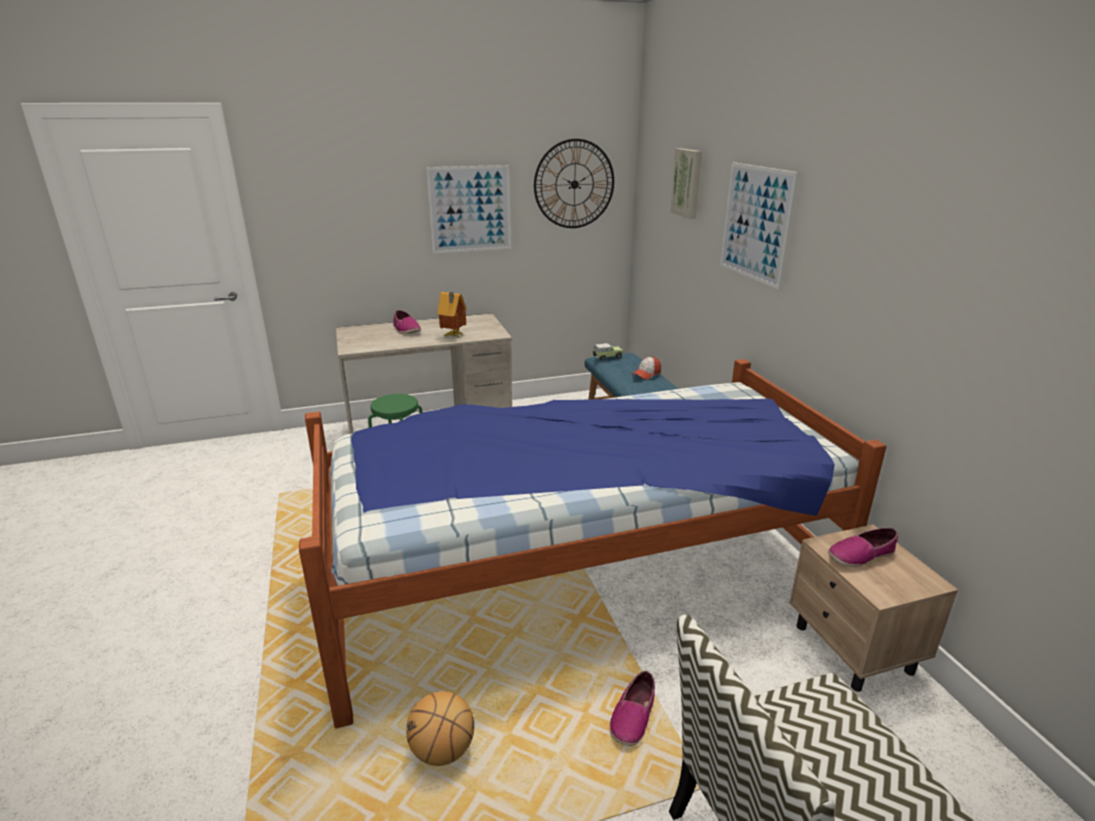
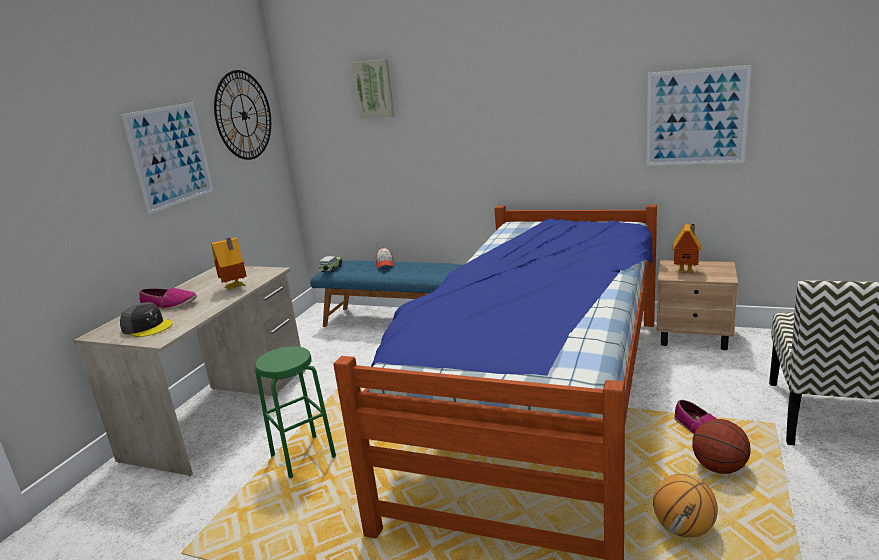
camera: 50 degrees left, 5 degrees down
(367, 338) = (147, 327): none -> grey cap
(568, 753) = (719, 468): none -> basketball
(756, 223) = (478, 99): picture -> picture (696, 117)
(860, 555) = (687, 271): shoe -> toy house

